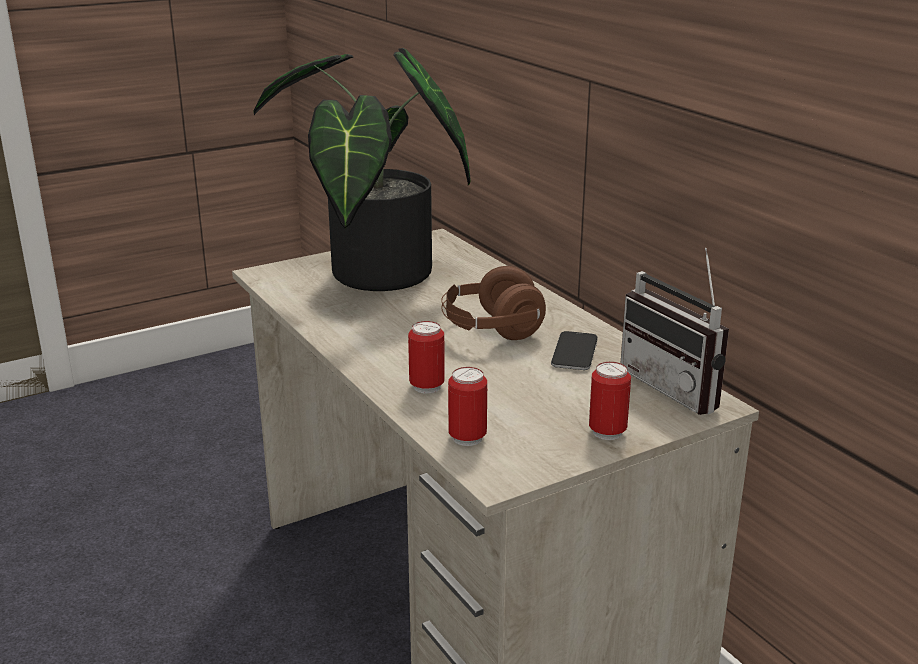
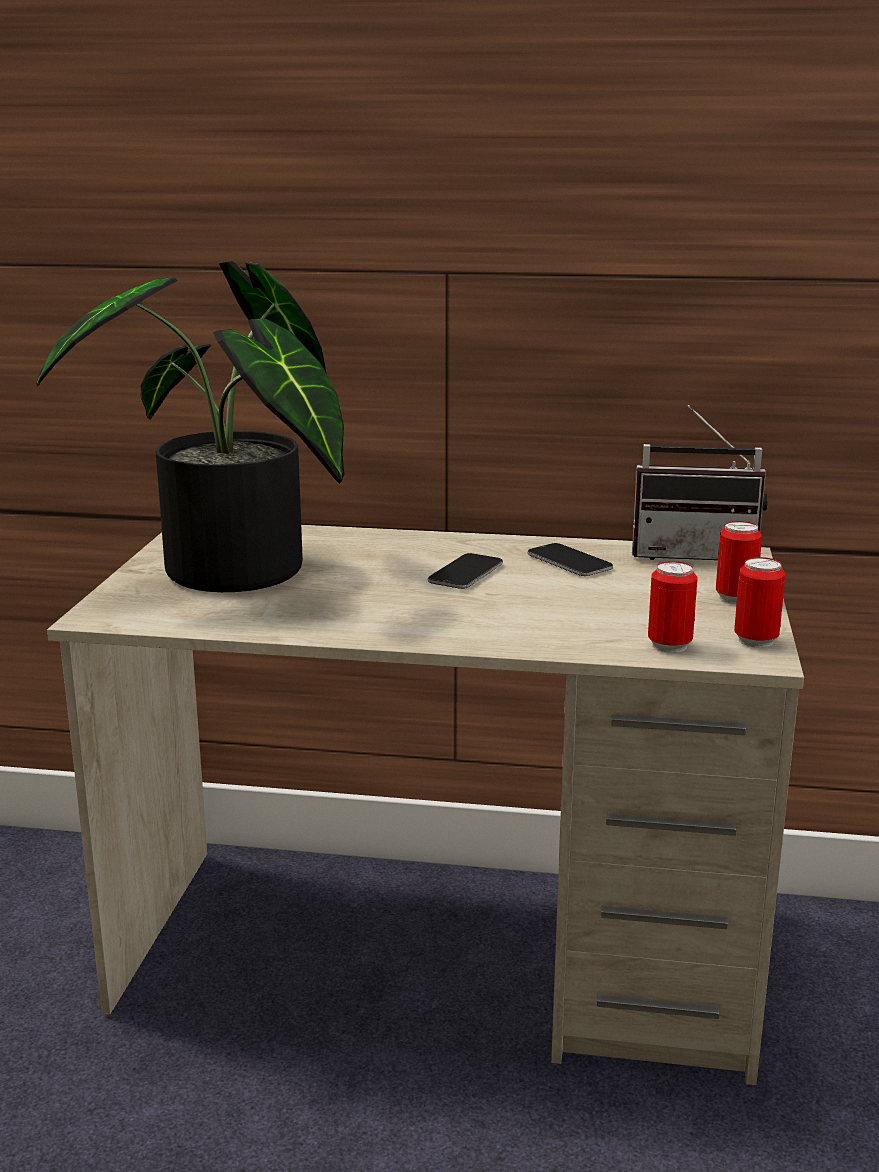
camera: 50 degrees left, 5 degrees down
(427, 387) = (539, 630): can -> can (755, 641)
(491, 330) = (466, 573): brown headphones -> phone

